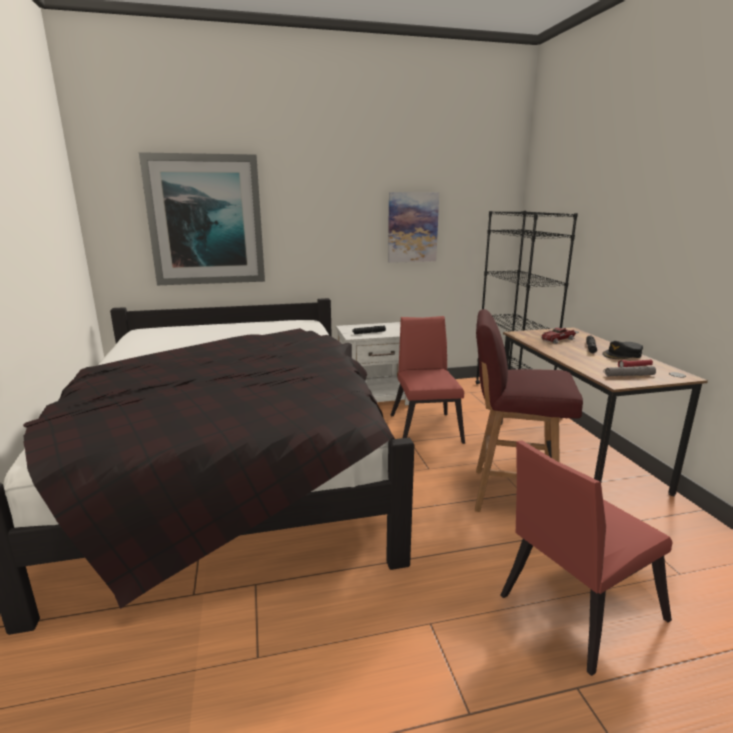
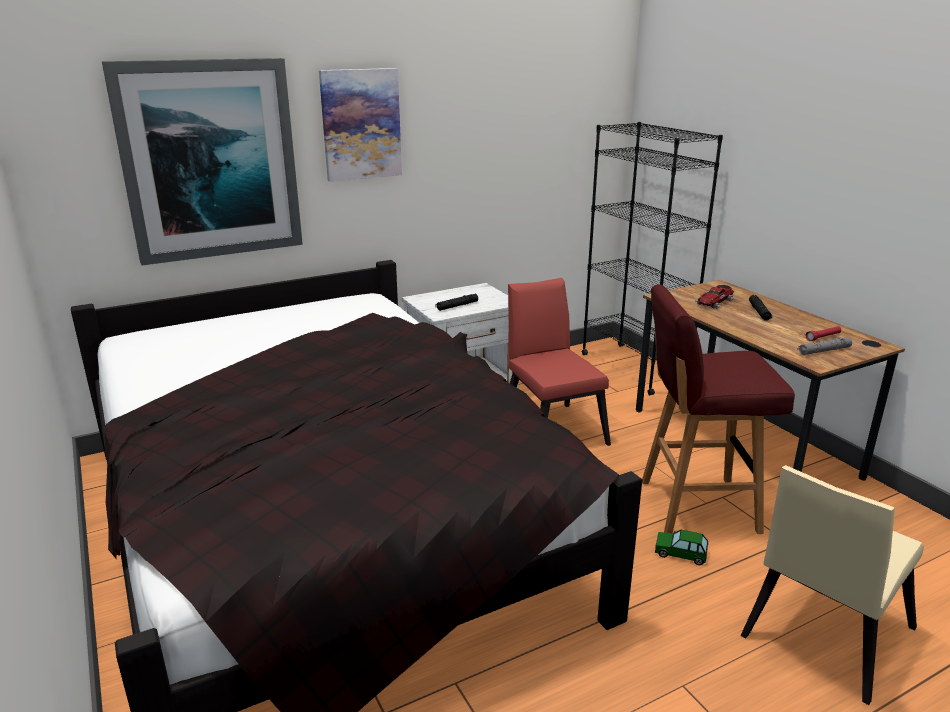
camera: 15 degrees left, 5 degrees up
(412, 227) = (497, 151): picture -> picture (361, 124)
(481, 525) = (680, 553): none -> toy car
(573, 610) = (821, 636): red chair -> beige chair
(622, 355) = (799, 320): black cap -> none

